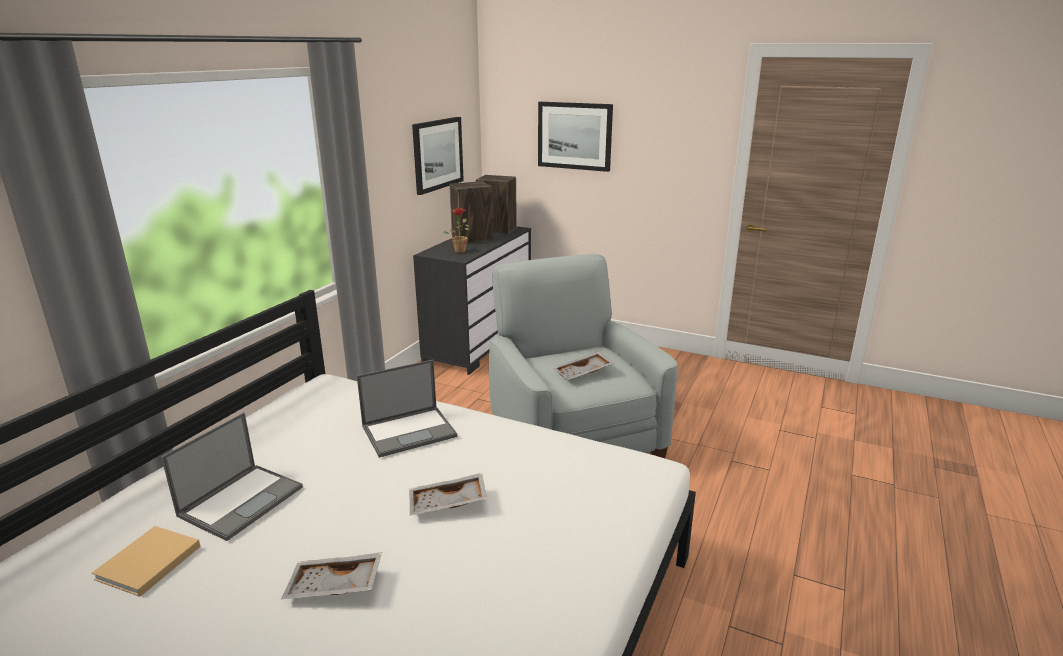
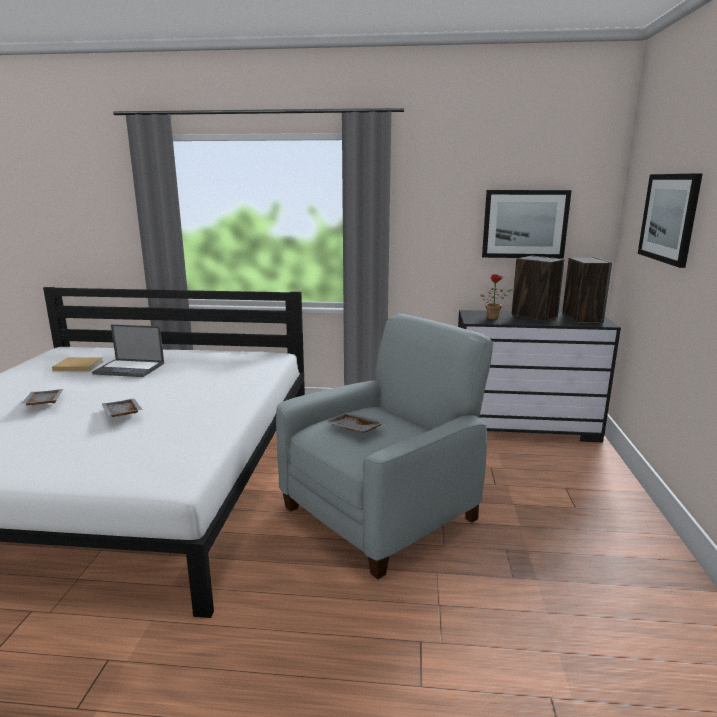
camera: 70 degrees right, 5 degrees down
(410, 431) = (215, 387): laptop -> none

